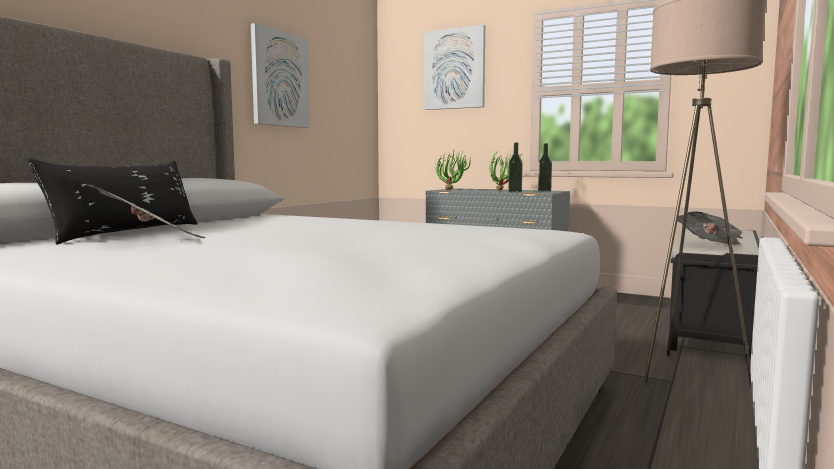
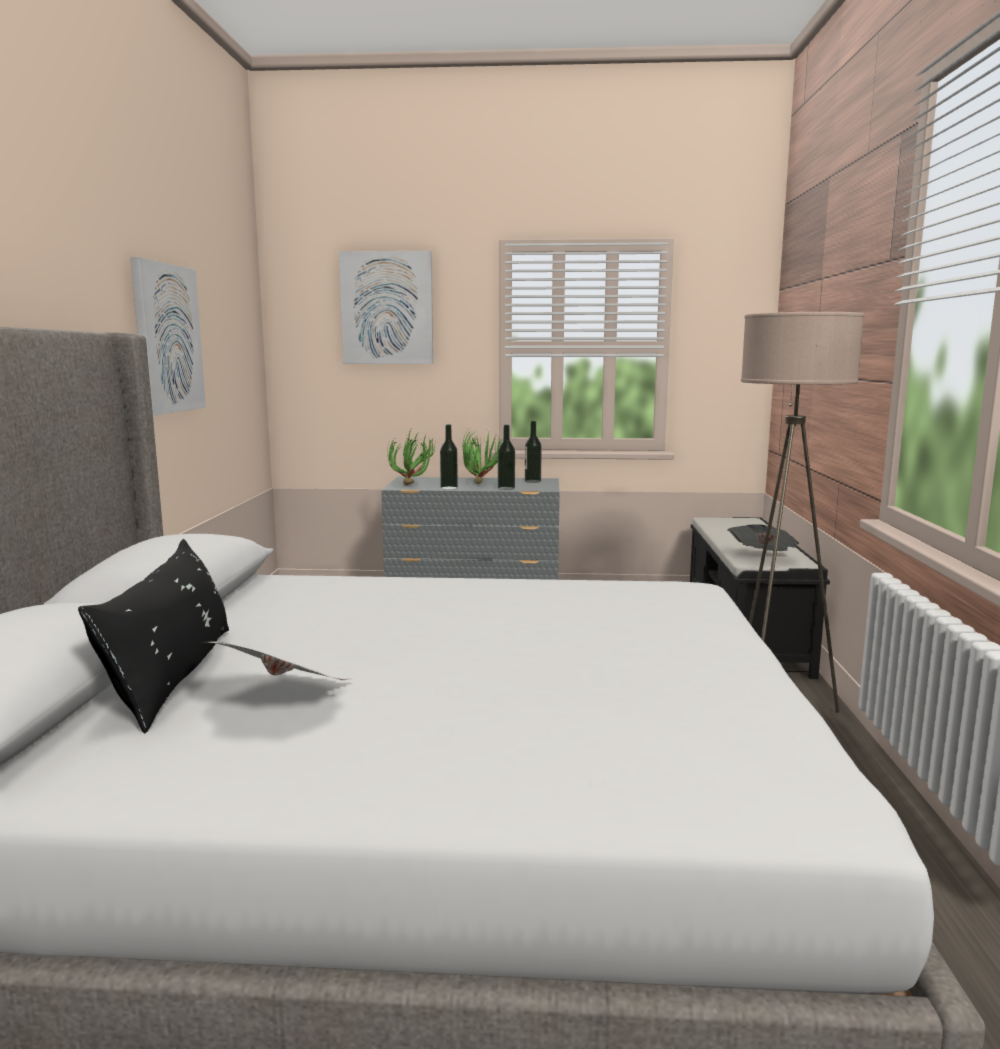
camera: 25 degrees left, 5 degrees up
(473, 191) = (449, 488): none -> bottle

